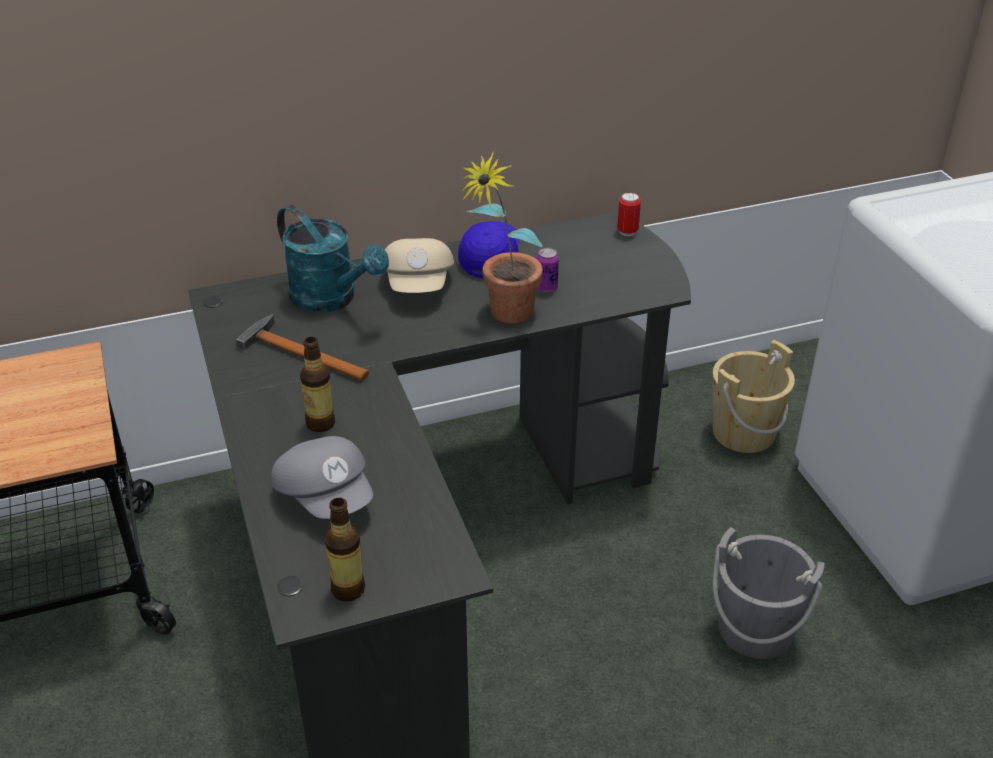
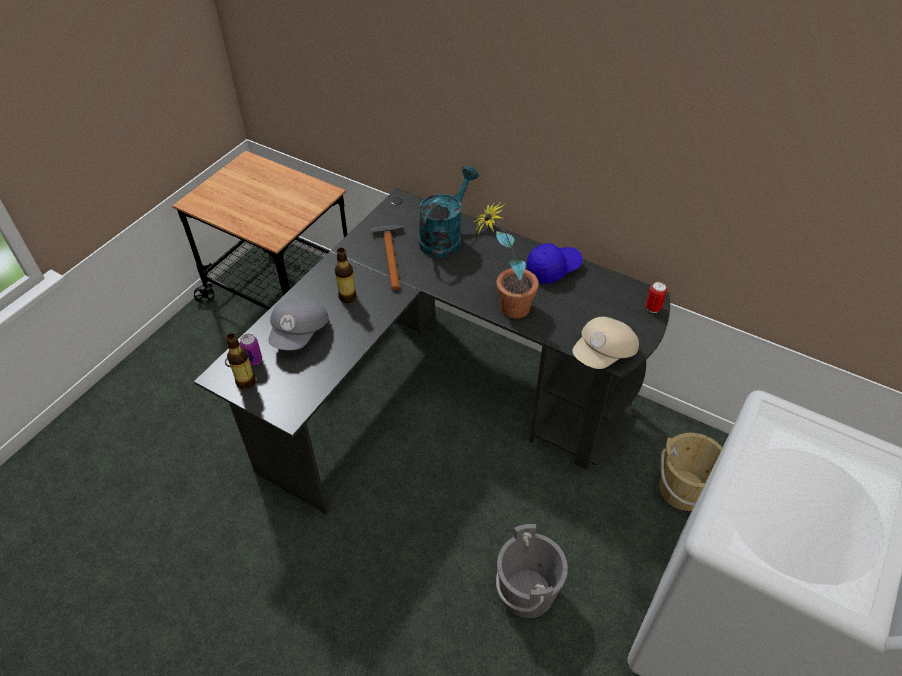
camera: 50 degrees right, 10 degrees up
(332, 299) = (444, 237): turquoise watering can -> turquoise watering can turned 150 degrees counterclockwise
(419, 284) = (494, 258): beige cap -> beige cap (604, 354)
(546, 288) = (552, 308): can -> can (254, 360)

